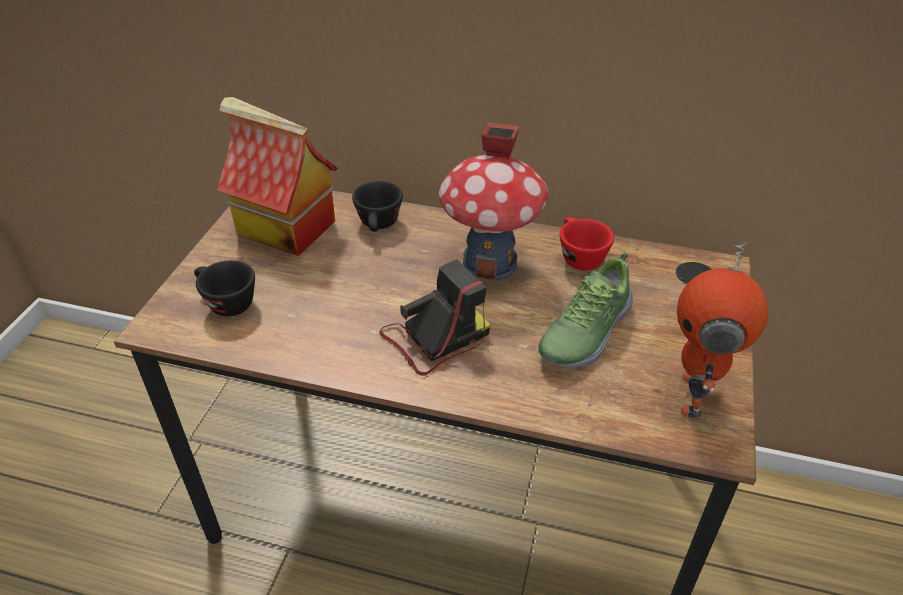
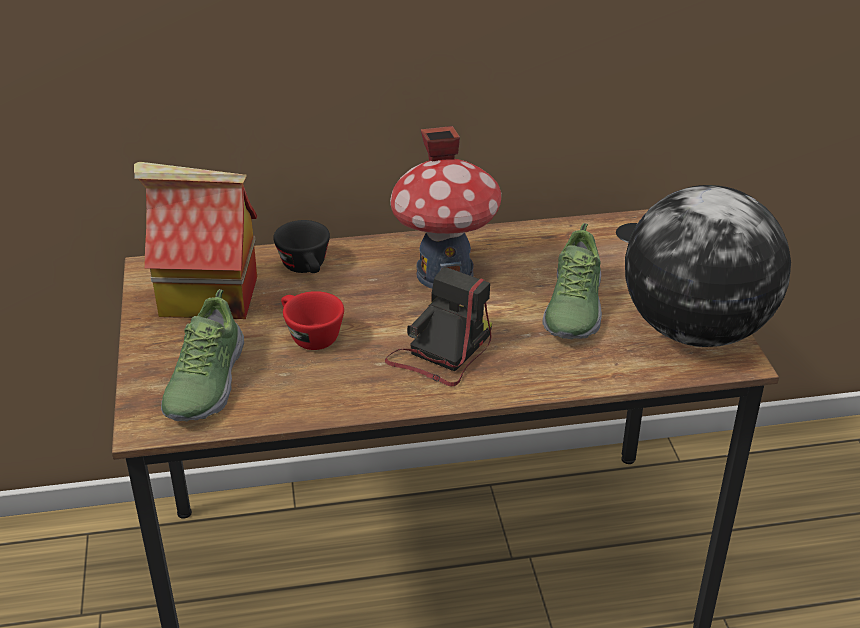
camera: 25 degrees left, 5 degrees down
(225, 302) = (204, 382): black cup -> shoe
(578, 256) = (523, 245): red cup -> red cup (309, 336)
(695, 395) = (696, 330): toy robot -> globe

